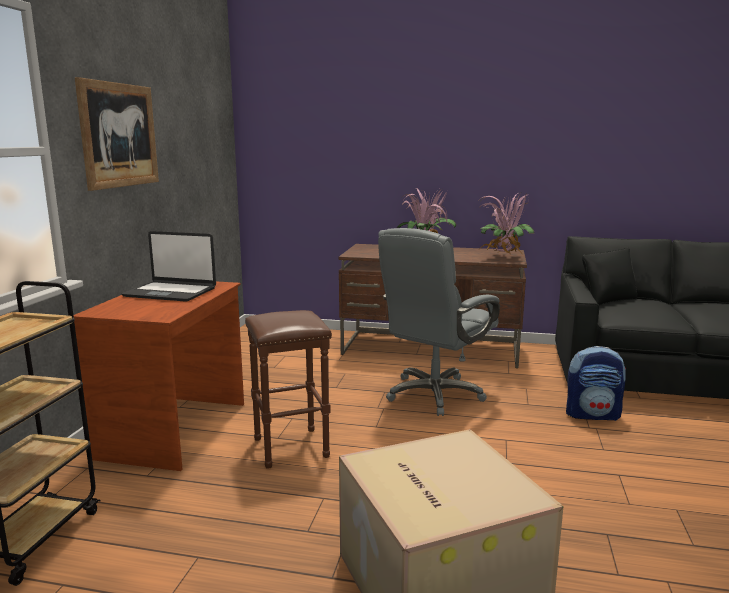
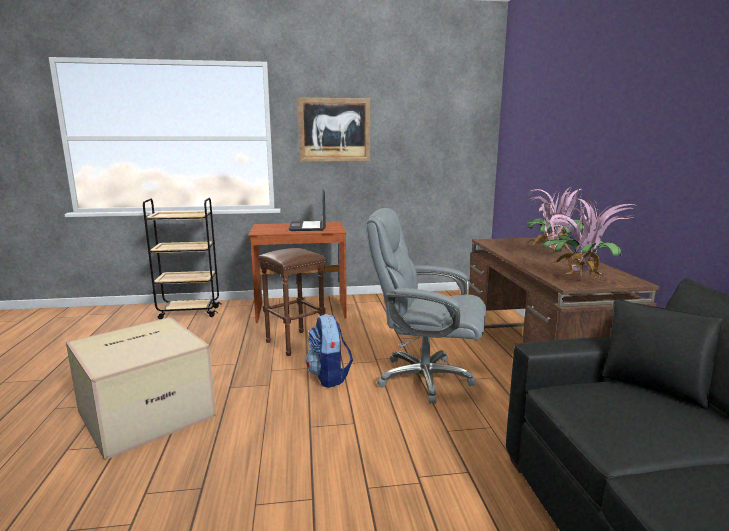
camera: 70 degrees right, 0 degrees up
(592, 414) = (457, 479): backpack -> backpack (329, 377)

